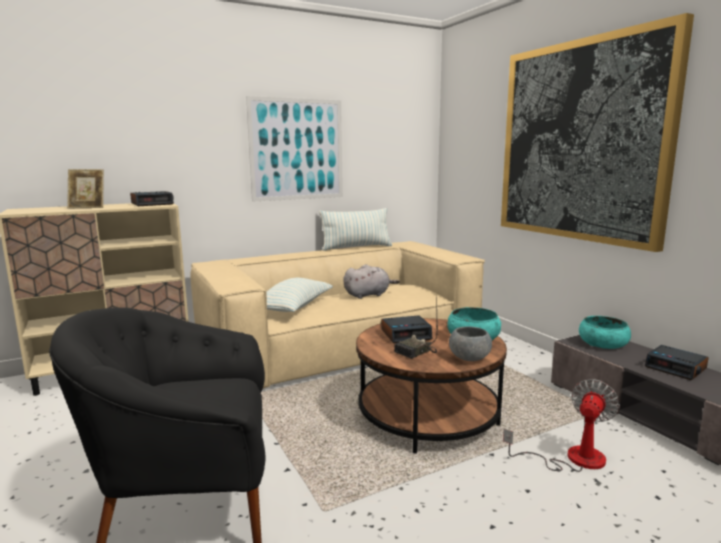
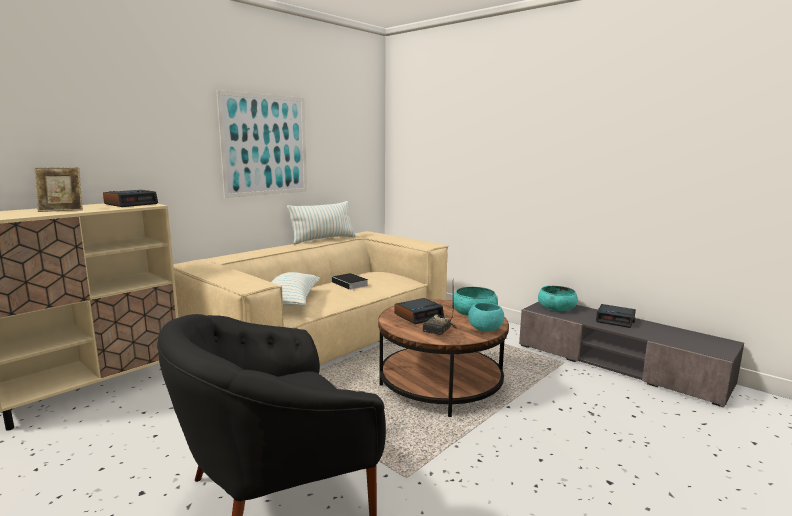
camera: 20 degrees left, 0 degrees up
(368, 295) = (351, 284): grey plush toy -> book
(470, 358) = (485, 329): grey bowl -> turquoise bowl
(572, 459) = (566, 399): fan -> none
(581, 141) = (526, 144): picture -> none

